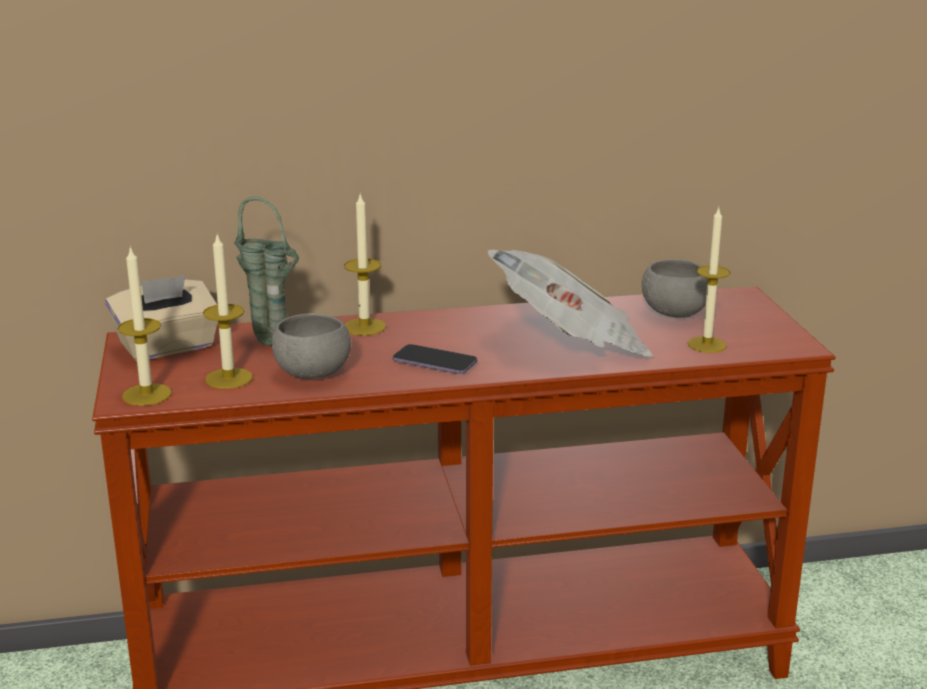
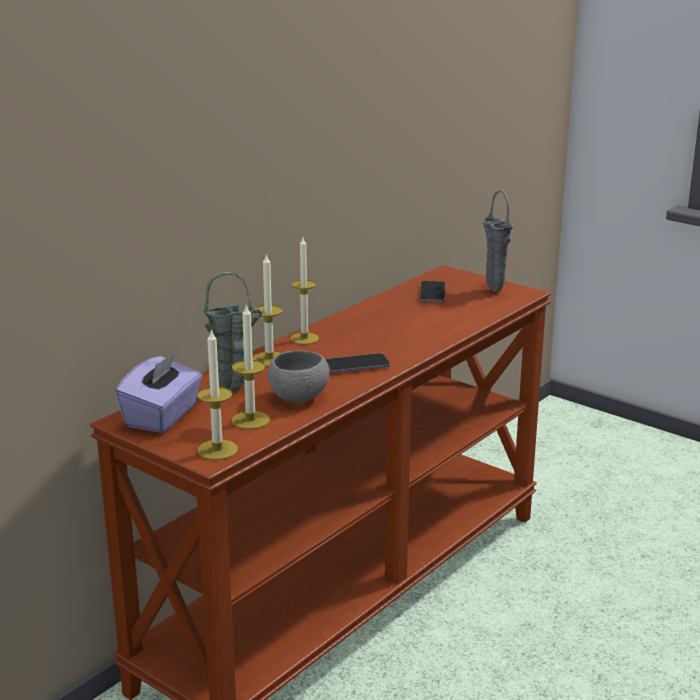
camera: 40 degrees left, 0 degrees up
(168, 347) = (162, 416): beige tissue box -> purple tissue box
(571, 343) = (411, 328): newspaper -> none
(674, 313) = (432, 293): grey bowl -> phone
(707, 345) = (482, 306): candle -> candle (304, 338)
(759, 330) = (492, 290): none -> grey vase

